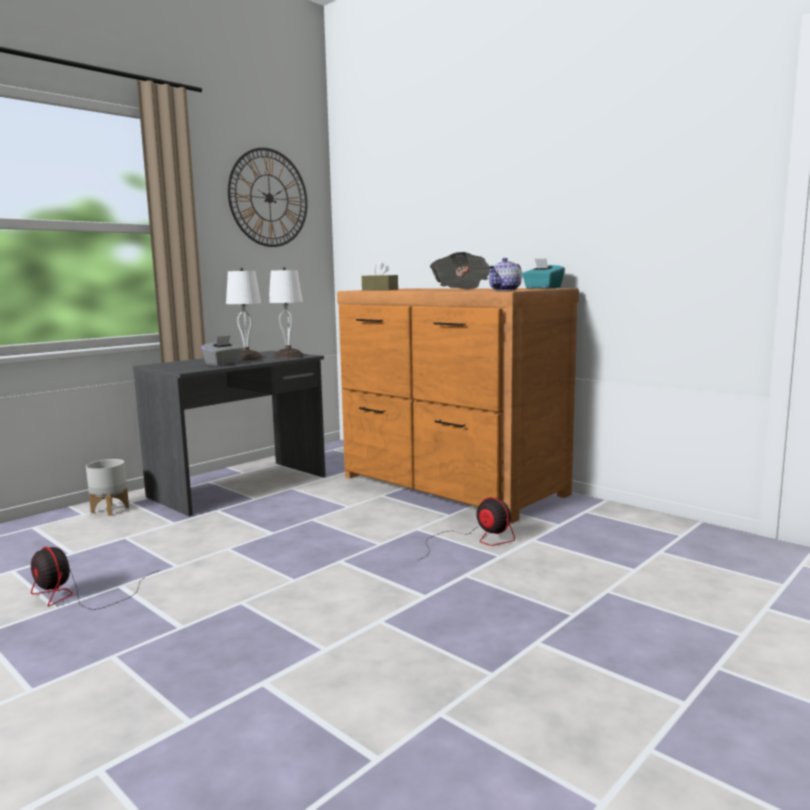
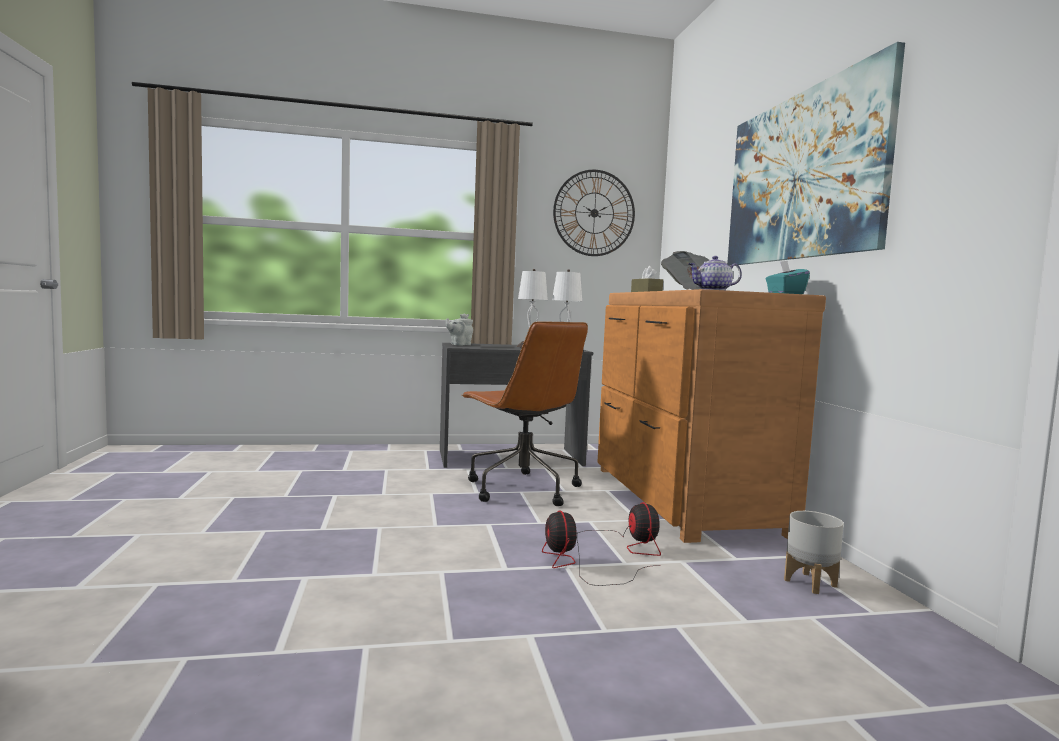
camera: 35 degrees right, 5 degrees down
(78, 595) = (306, 493): fan -> fan (579, 566)
(110, 510) = (406, 452): grey planter -> grey planter (811, 583)
(170, 366) = (459, 345): none -> grey teapot
(223, 364) = (498, 347): grey tissue box -> none
(308, 516) = (521, 489): none -> brown office chair
(535, 179) = (801, 177): none -> picture

